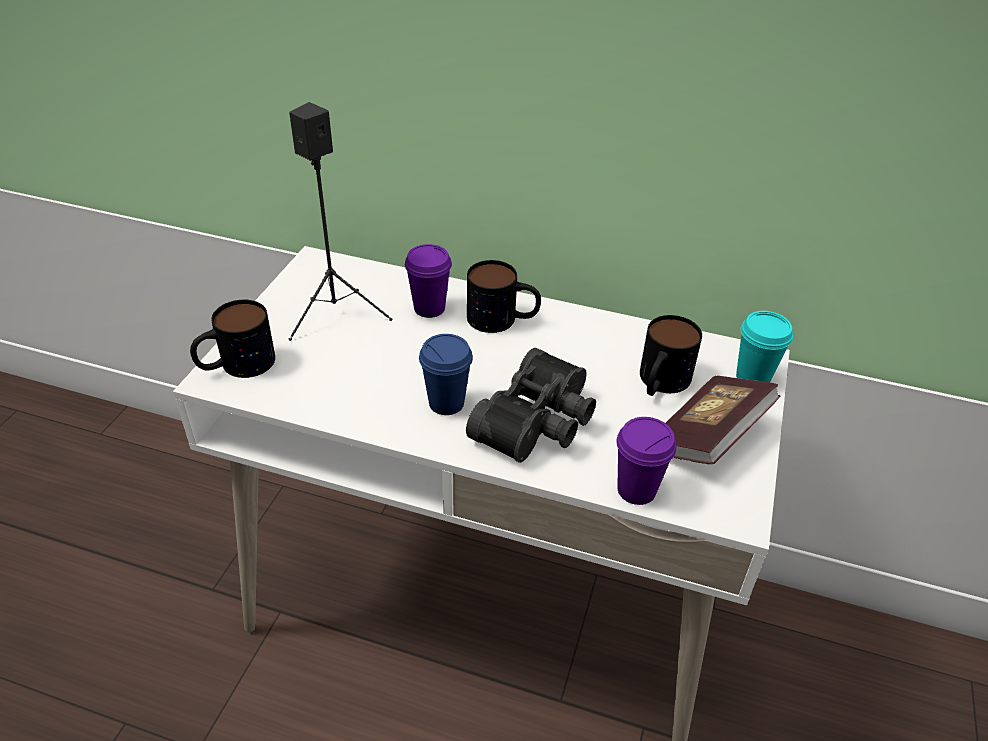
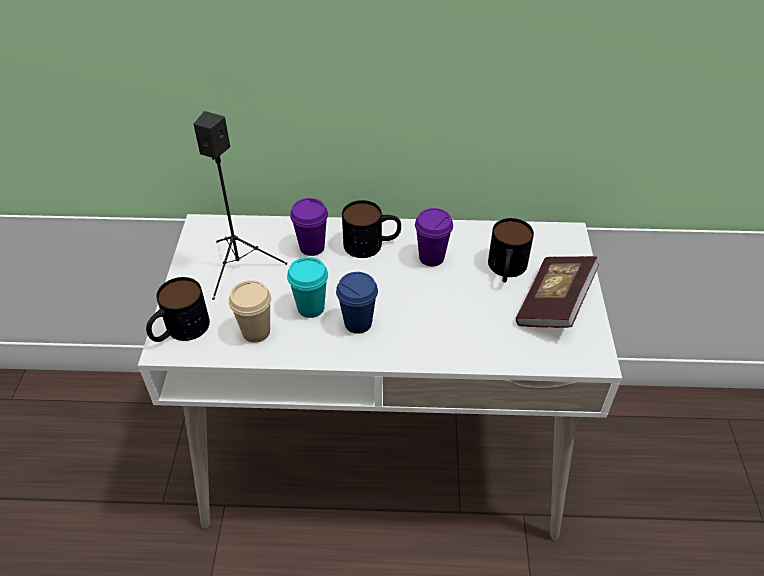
camera: 15 degrees left, 5 degrees up
(321, 386) = (256, 332): none -> beige cup
(539, 423) = (432, 322): black binoculars -> none
(636, 490) = (520, 357): purple cup -> purple cup (431, 257)
(752, 378) = (568, 251): turquoise cup -> turquoise cup (311, 308)

